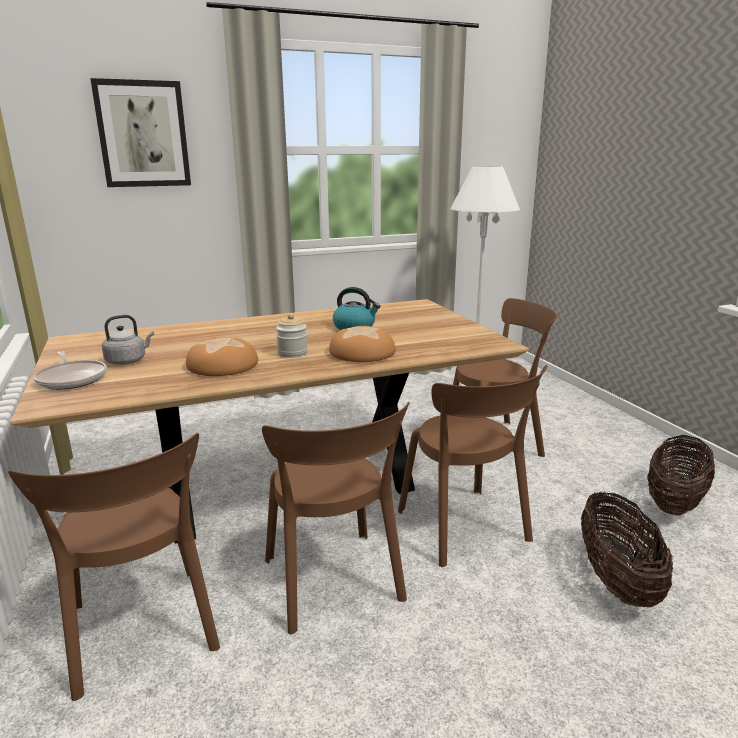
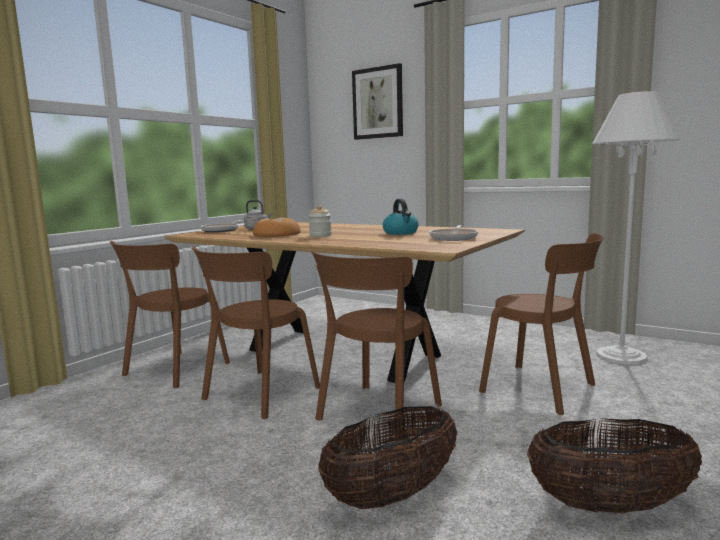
camera: 55 degrees right, 10 degrees down
(362, 352) = (349, 240): bread -> none
(436, 325) = (454, 238): none -> frying pan

